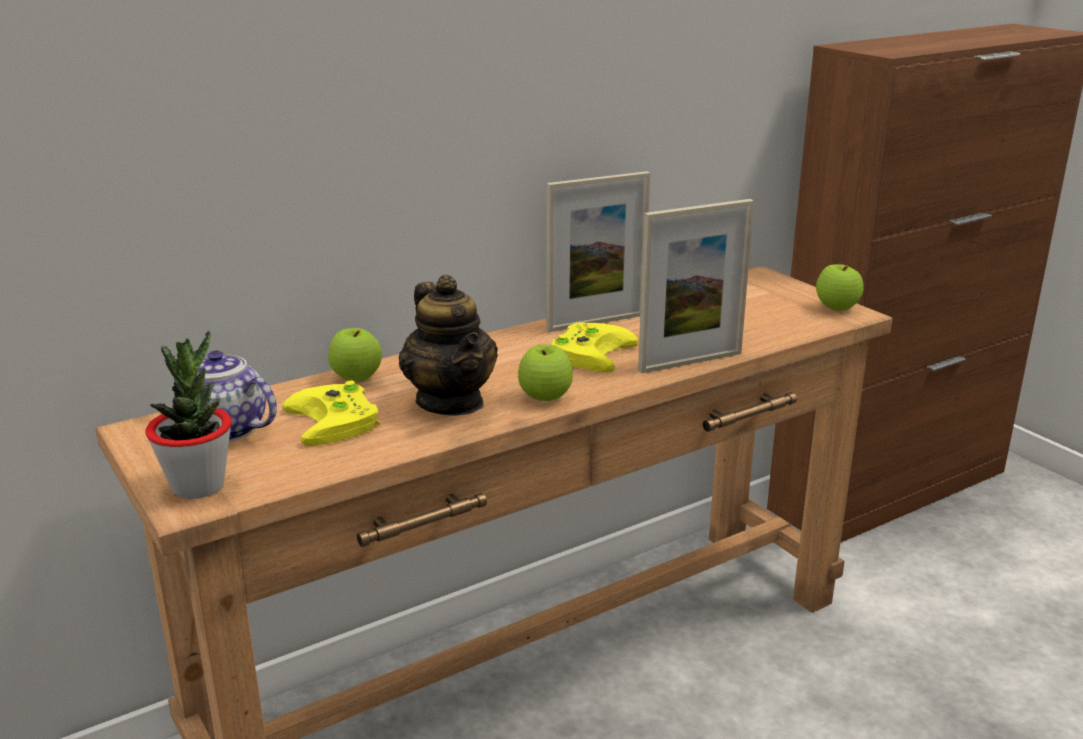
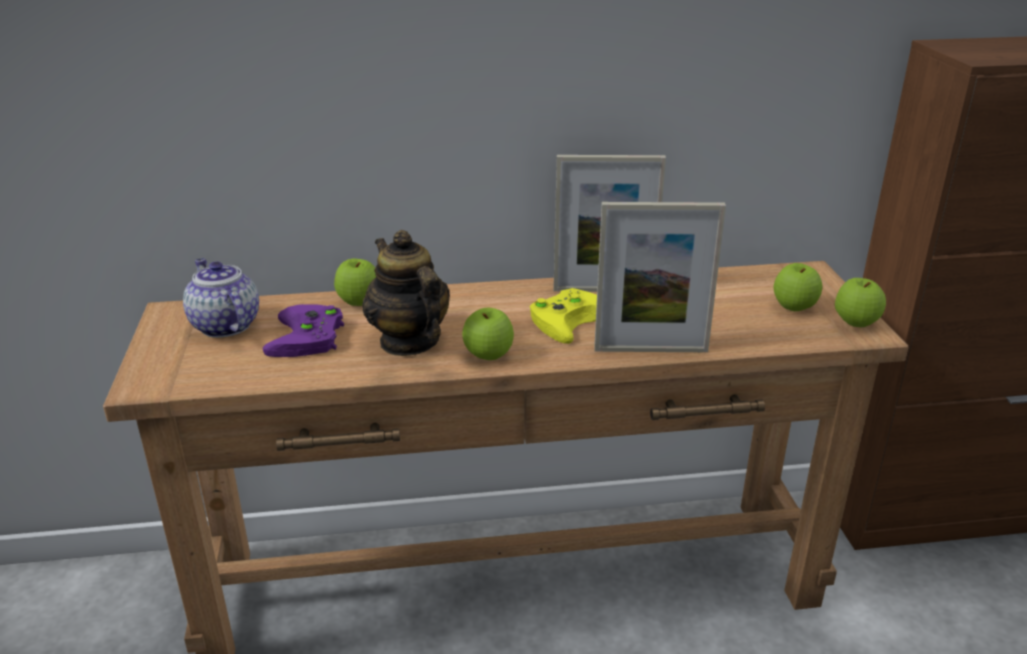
camera: 25 degrees right, 5 degrees up
(198, 486) = (163, 370): potted plant -> none
(337, 421) = (308, 338): yellow game controller -> purple game controller
(451, 402) = (409, 341): teapot -> teapot turned 150 degrees clockwise
(776, 306) = (794, 307): none -> apple

